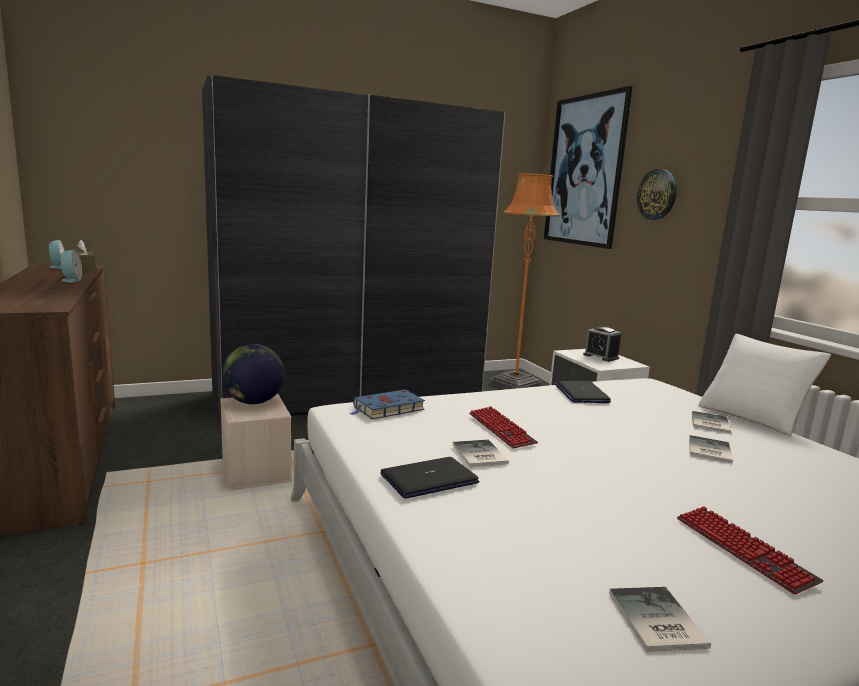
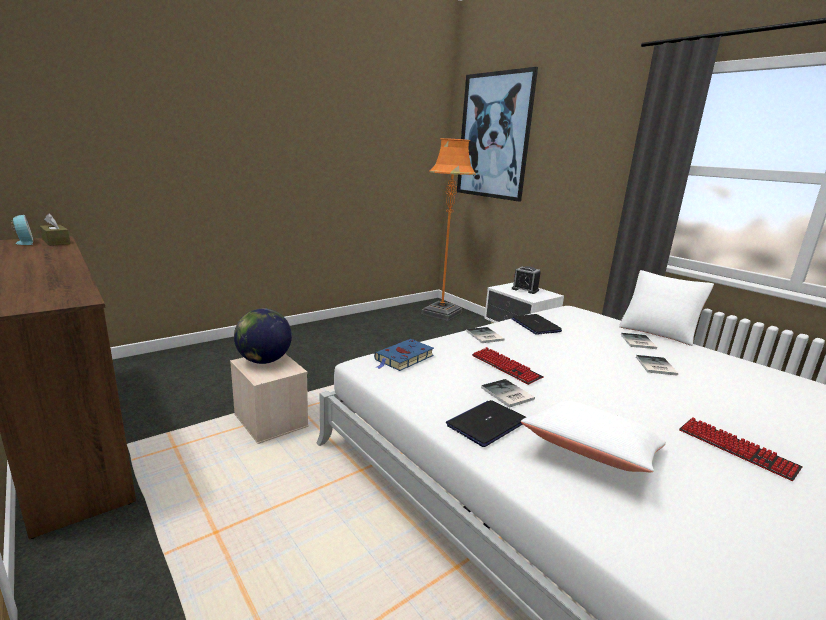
camera: 15 degrees left, 5 degrees up
(71, 280) = (59, 259): alarm clock -> none
(350, 396) = (315, 337): grey wardrobe -> none
(533, 523) = (591, 453): none -> white pillow
(655, 621) = (731, 524): book -> book (484, 336)
(657, 194) = (562, 158): wall clock -> none

